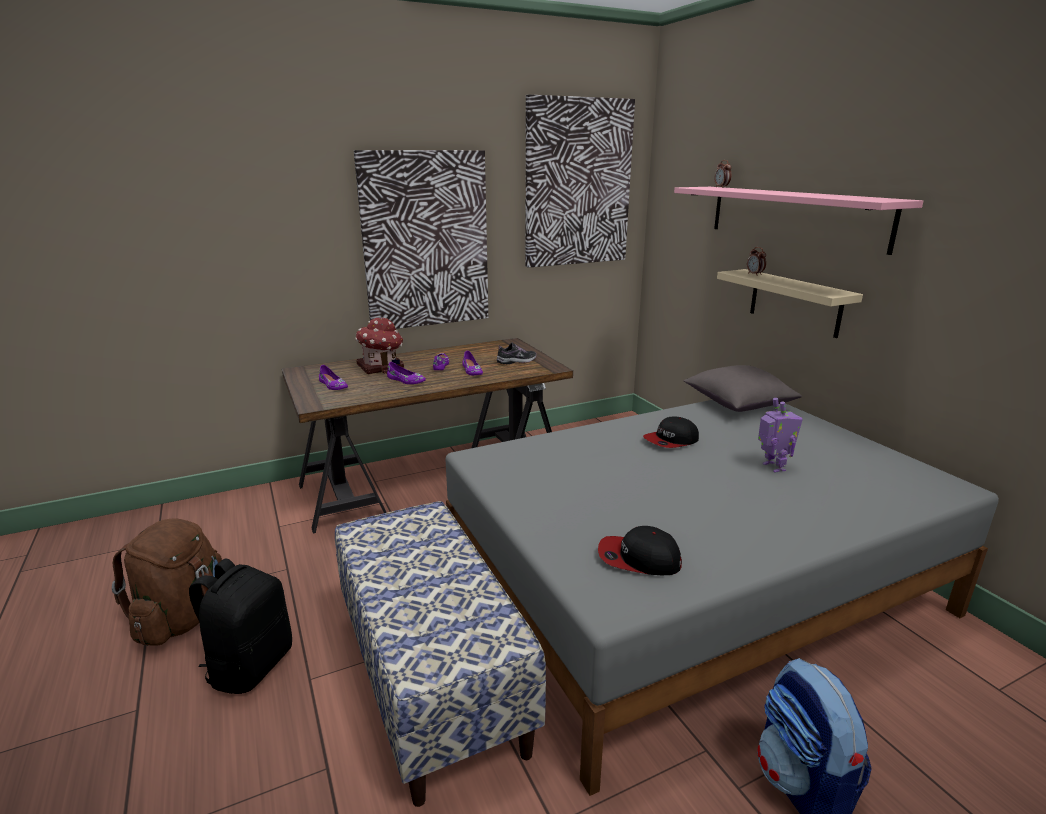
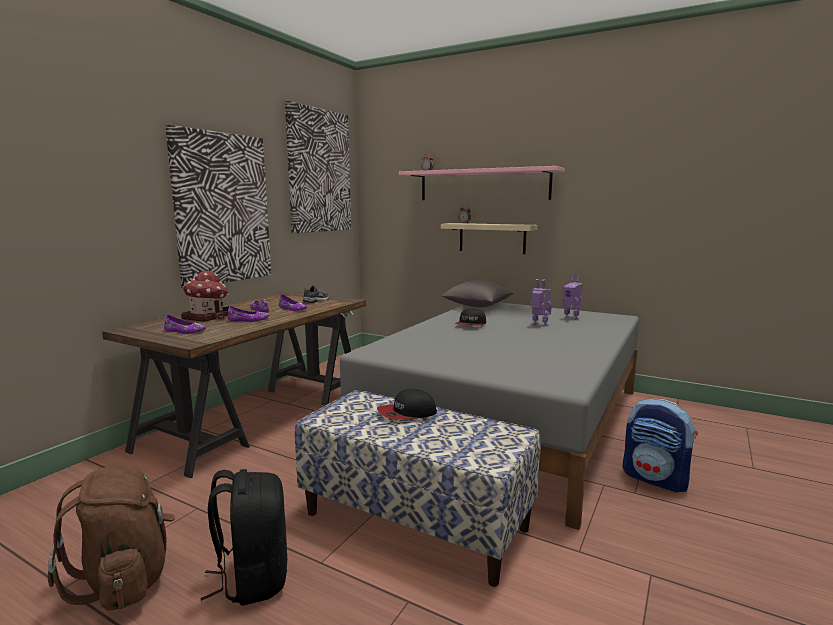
camera: 35 degrees left, 10 degrees down
(638, 559) = (545, 368): cap -> cap (407, 413)
(852, 466) = (571, 318): none -> toy robot

